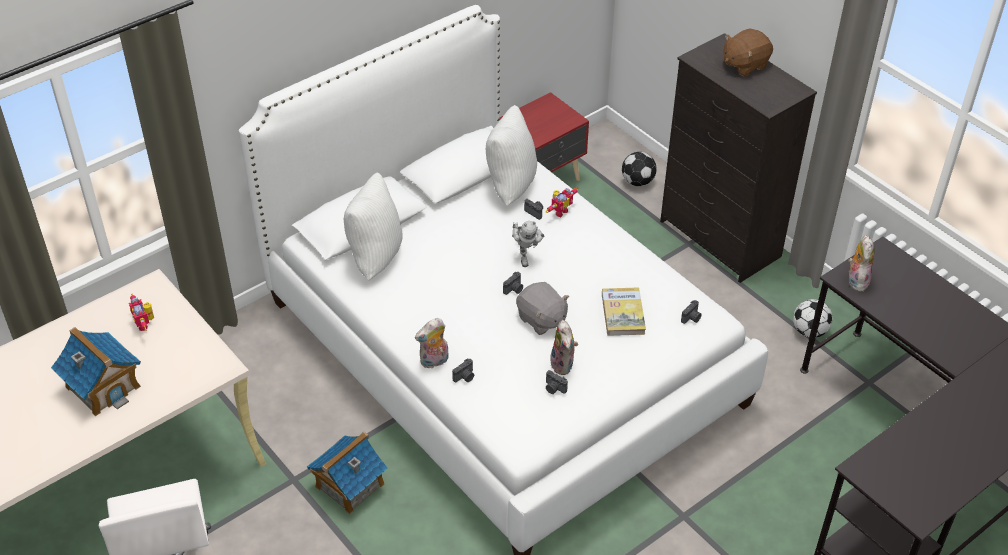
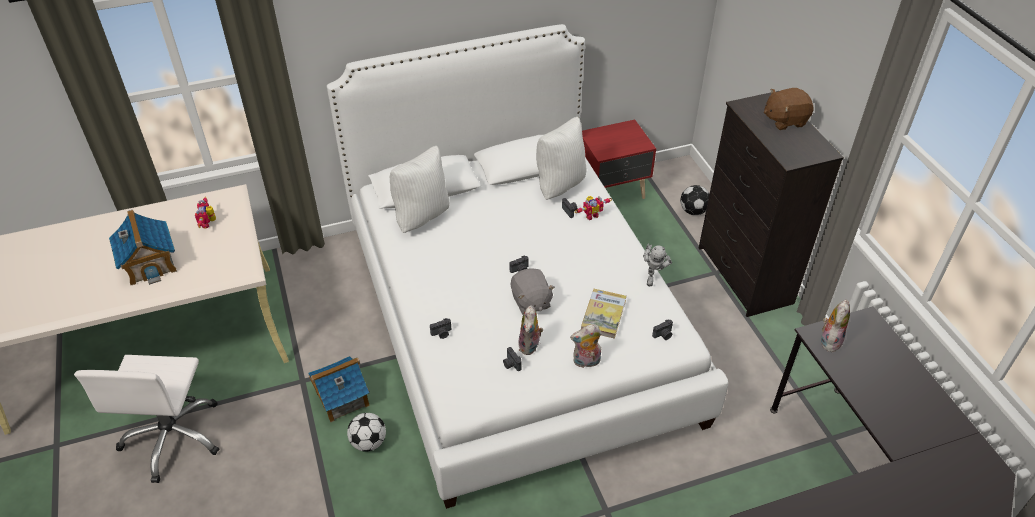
camera: 20 degrees right, 0 degrees up
(434, 362) = (424, 314): plush toy -> plush toy (586, 362)
(525, 256) = (544, 245): toy robot -> toy robot (653, 276)
(809, 331) = (793, 376): football -> football (368, 442)

